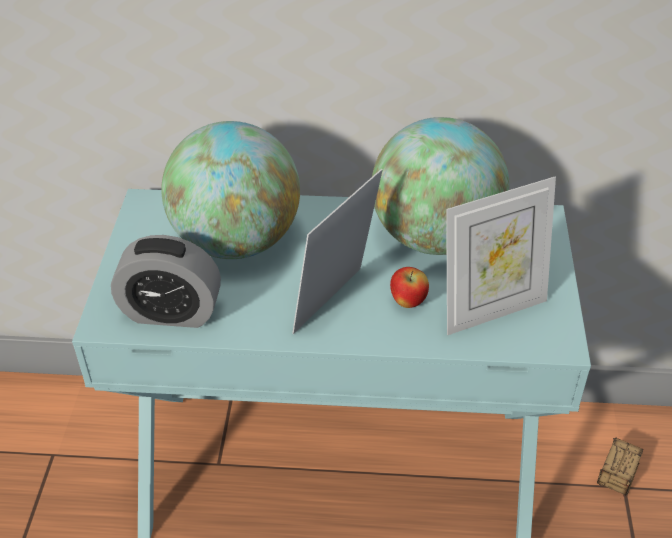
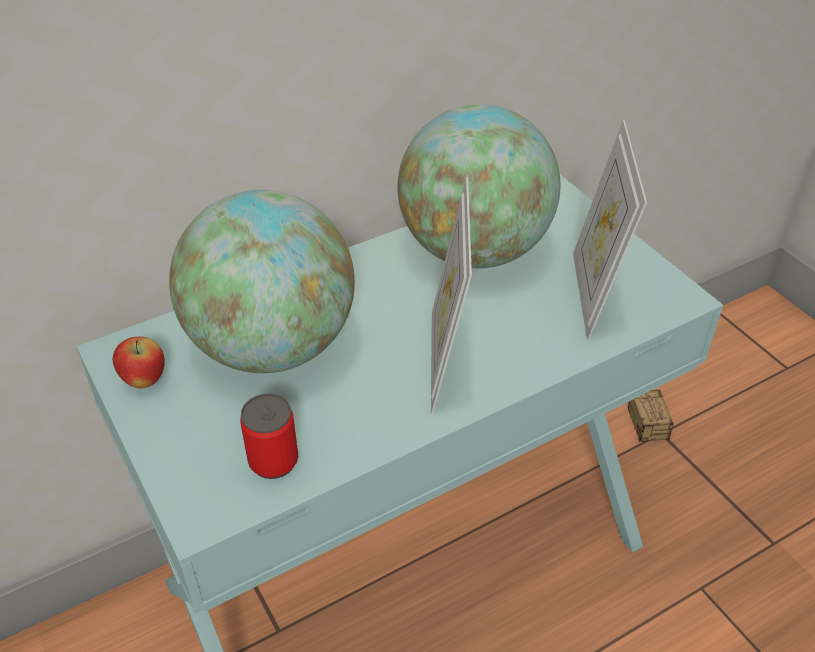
camera: 35 degrees left, 0 degrees up
(171, 312) = (273, 461): alarm clock -> can
(408, 302) = (512, 324): apple -> apple (144, 380)
(491, 309) = (593, 295): picture frame -> picture frame turned 150 degrees clockwise

